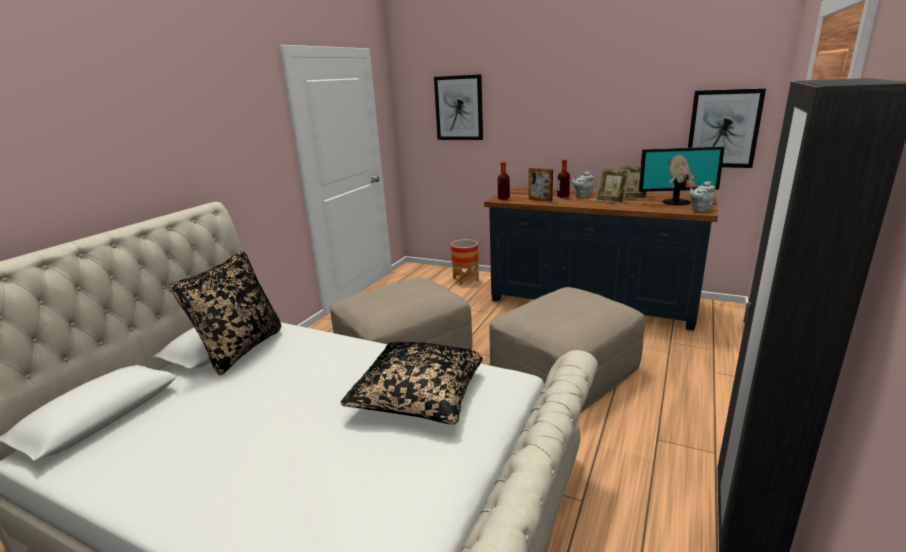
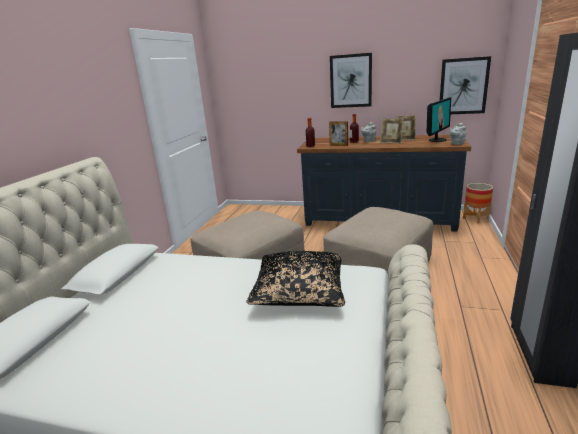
camera: 10 degrees left, 0 degrees up
(243, 350) = (136, 276): black pillow -> none
(459, 108) = (265, 80): picture -> picture (351, 81)
(466, 279) = (279, 212): planter -> planter (476, 218)
(676, 202) = (437, 140): monitor -> monitor turned 45 degrees counterclockwise

